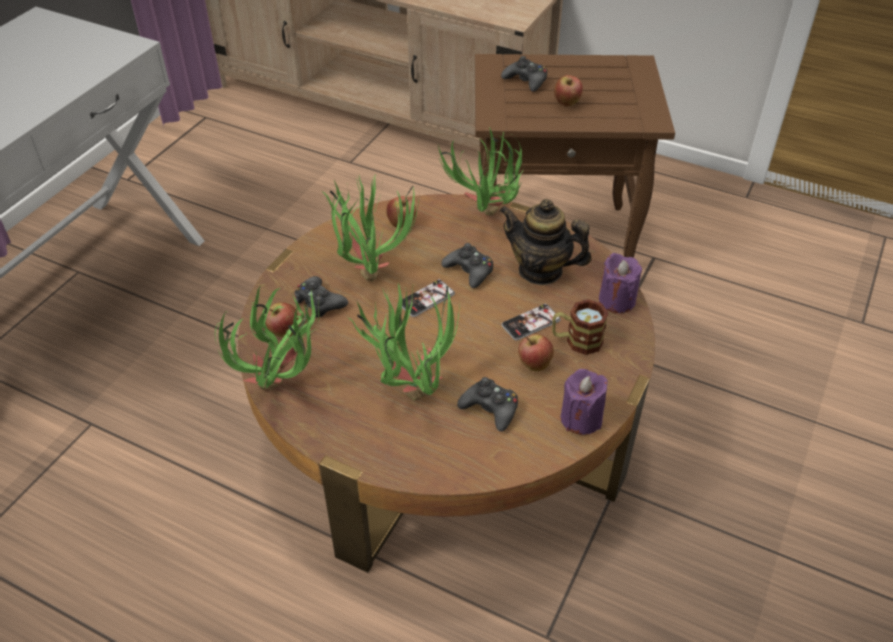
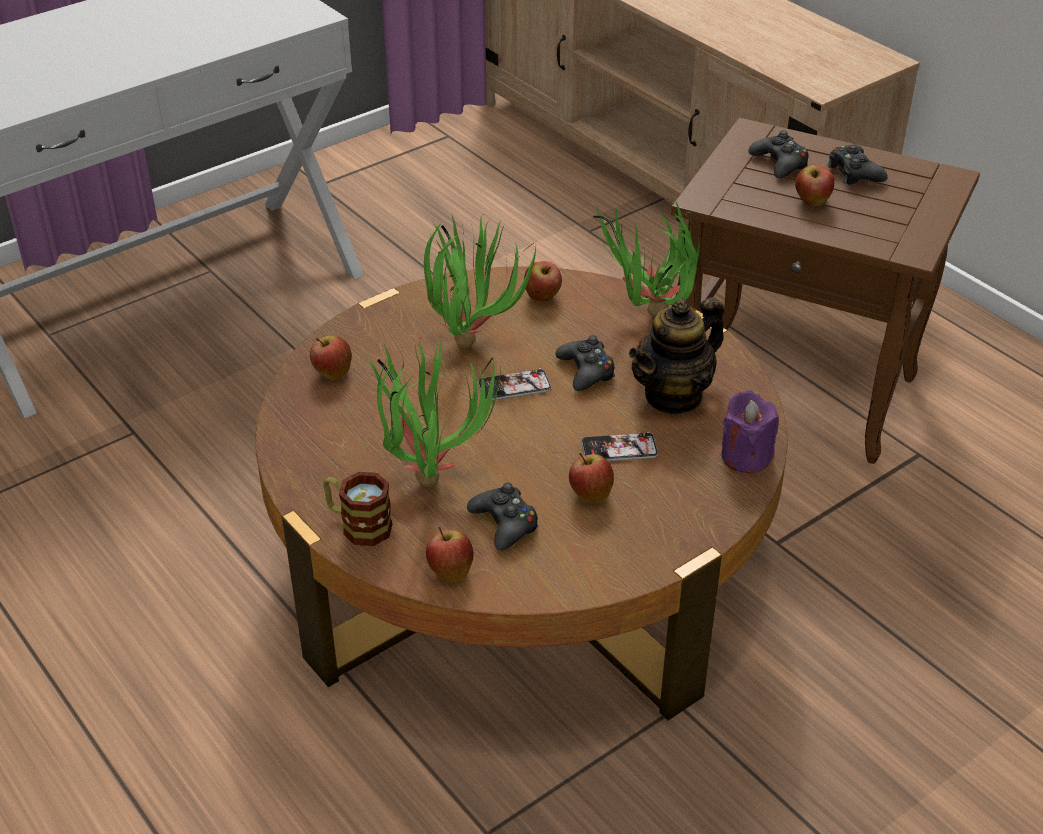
camera: 25 degrees right, 5 degrees down
(284, 388) = (294, 430): potted plant -> none
(319, 302) = (391, 354): black game controller -> black game controller (854, 173)
(476, 461) = (450, 571): none -> apple
(540, 270) = (674, 395): teapot -> teapot turned 90 degrees counterclockwise
(576, 341) = (660, 485): mug -> mug (358, 525)
(581, 418) = (603, 569): purple candle -> none

